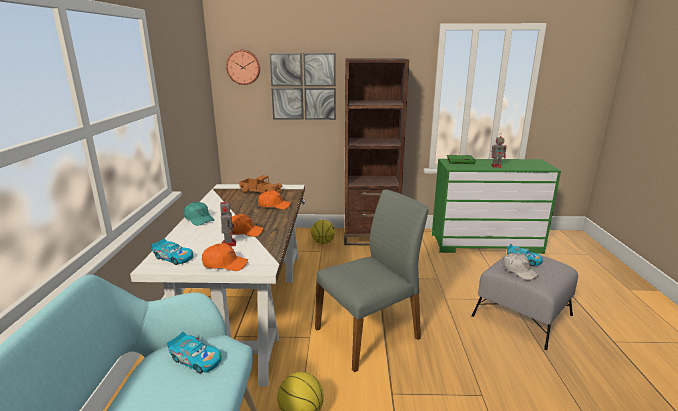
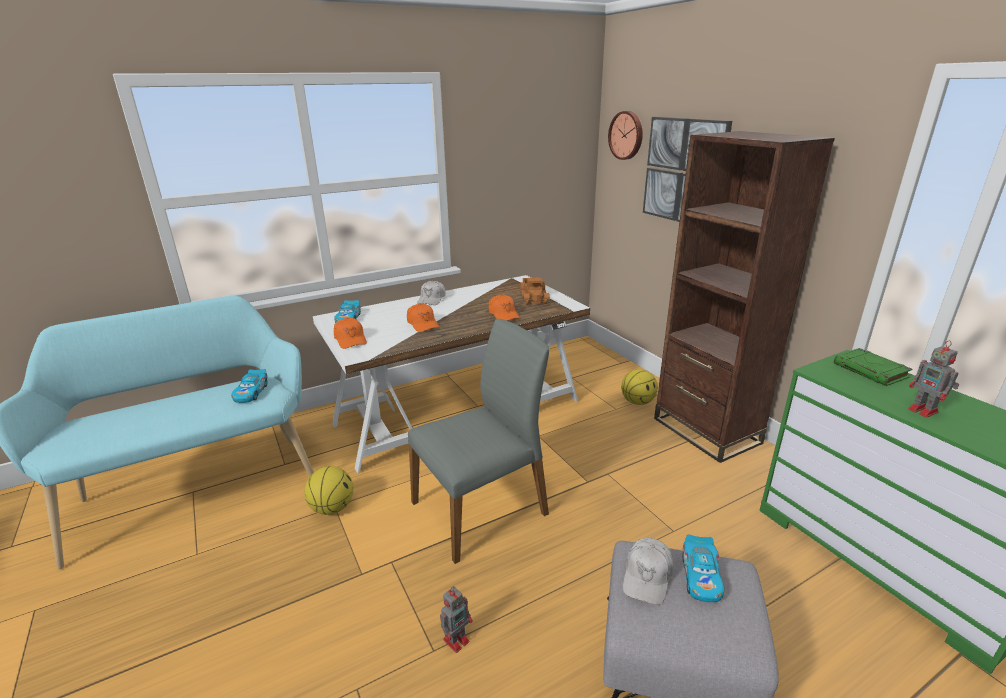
camera: 60 degrees right, 5 degrees up
(199, 219) = (432, 299): turquoise cap -> white cap
(228, 243) = (392, 327): toy robot -> toy robot (457, 639)
(369, 333) = (481, 508): grey chair -> grey chair turned 60 degrees counterclockwise

